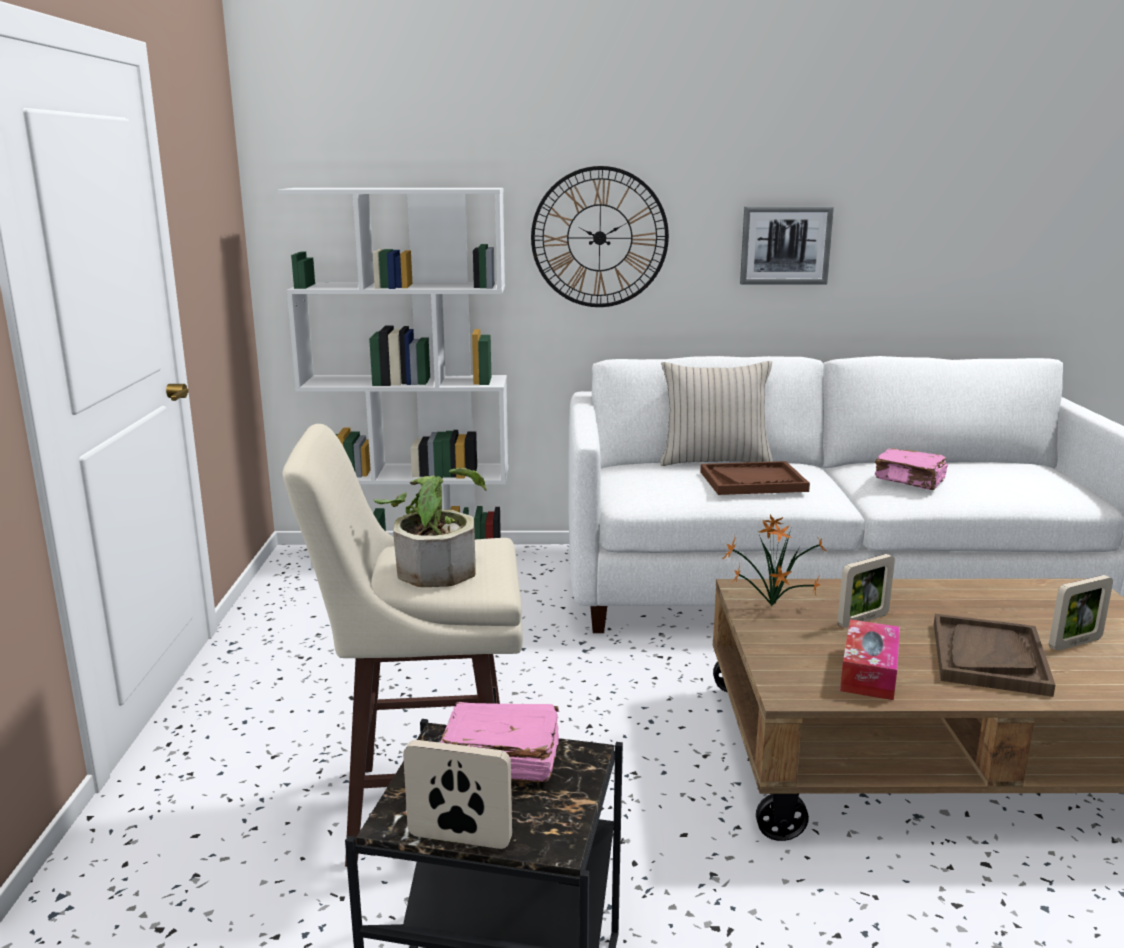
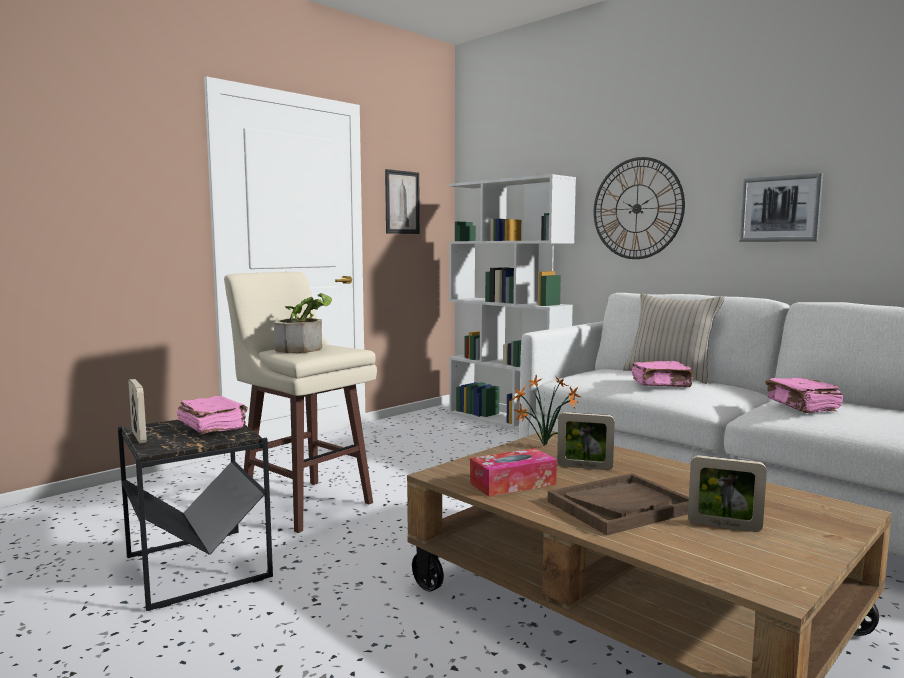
camera: 45 degrees right, 10 degrees down
(204, 226) = (402, 202): none -> picture
(753, 481) = (661, 384): brown tray -> pink book

